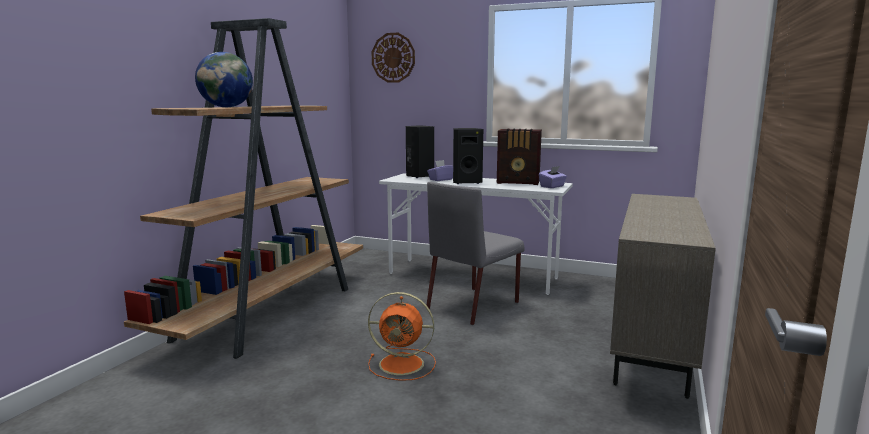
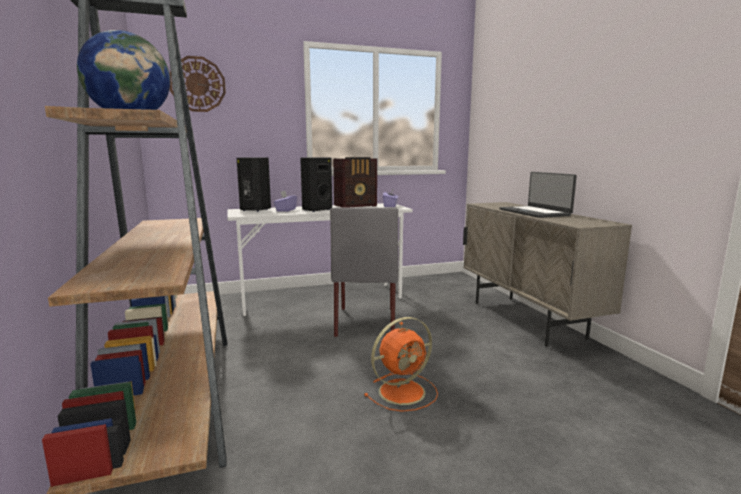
camera: 40 degrees left, 0 degrees up
(660, 214) = (534, 212): none -> laptop

